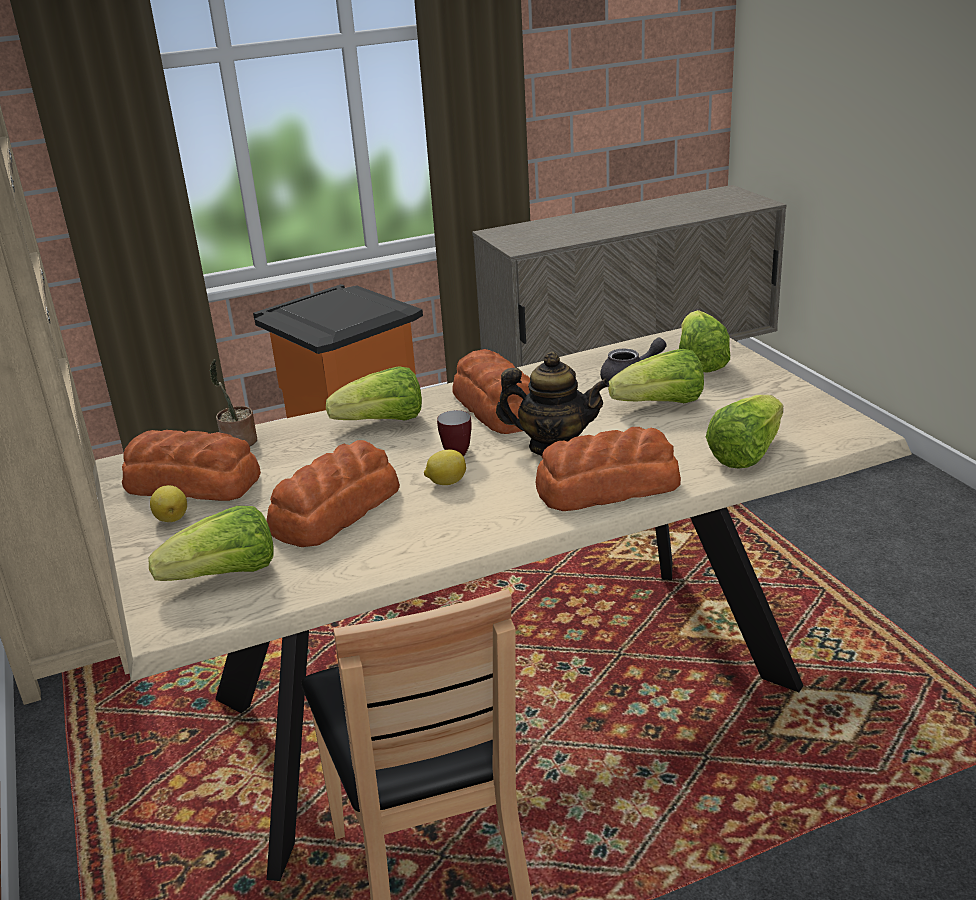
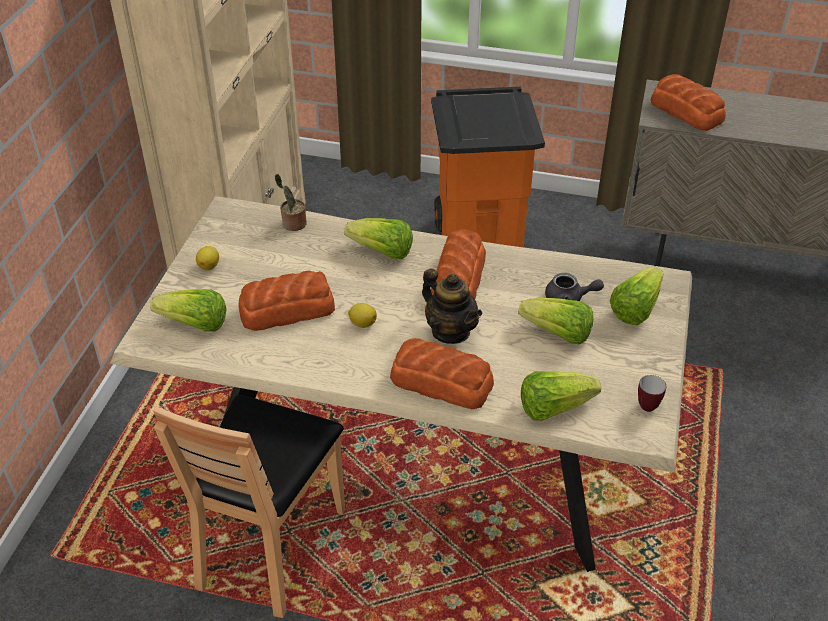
camera: 35 degrees right, 15 degrees up
(191, 482) = (241, 243): bread -> bread (686, 111)
(457, 452) = (394, 302): mug -> mug (650, 404)

